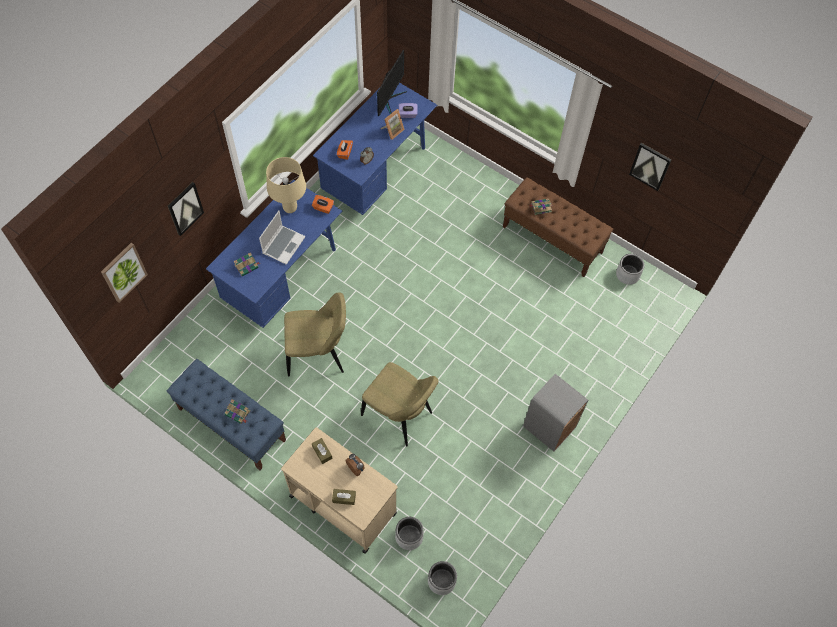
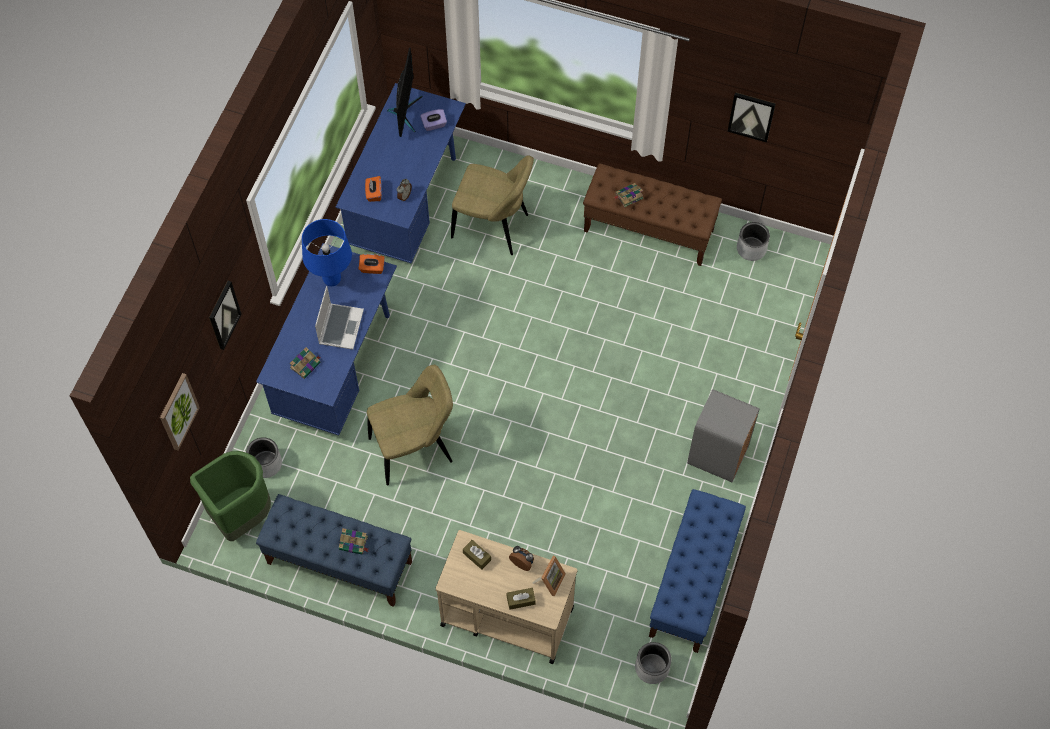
camera: 15 degrees left, 0 degrees up
(173, 368) = (241, 516): none -> green trash can
(290, 208) = (332, 280): beige table lamp -> blue table lamp
(392, 131) = (422, 150): picture frame -> picture frame (550, 580)
(399, 416) = (538, 493): beige chair -> beige chair (493, 227)
(409, 536) = (597, 629): grey planter -> grey planter (266, 463)
(496, 522) = (693, 583): none -> blue bench

